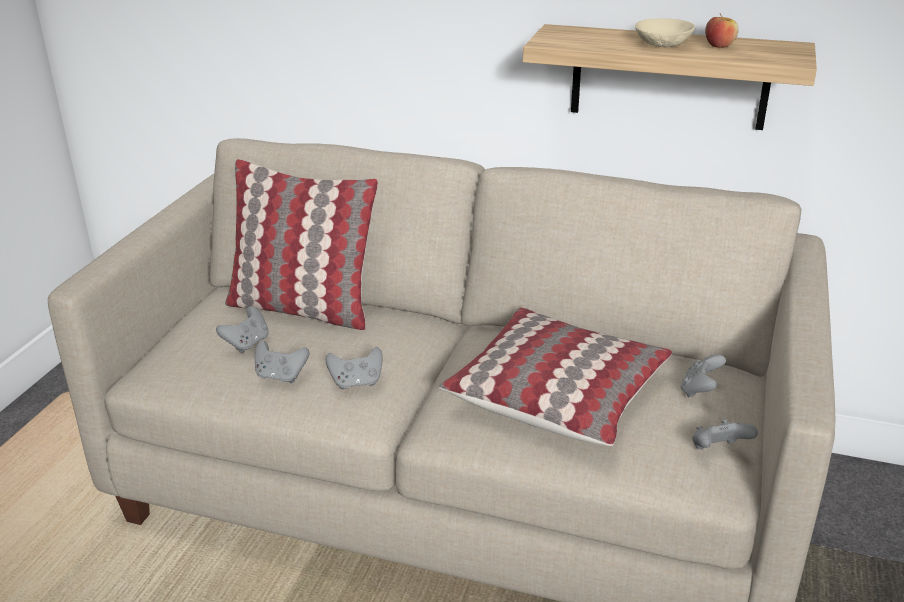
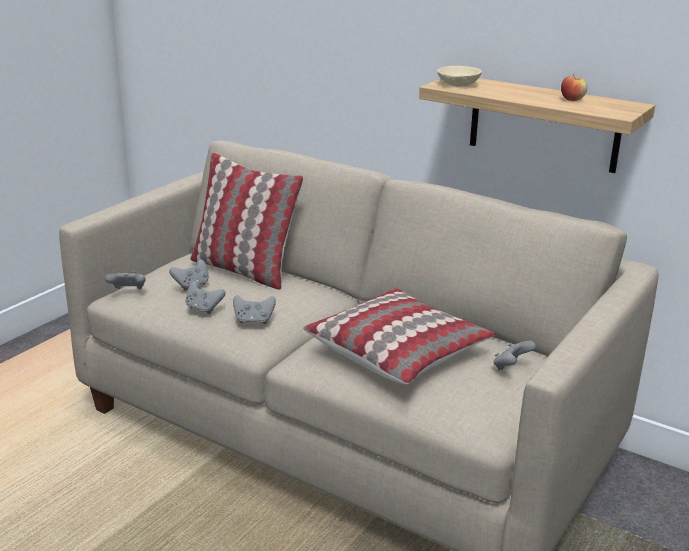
camera: 15 degrees right, 5 degrees down
(663, 43) = (529, 94): beige bowl -> beige bowl (459, 84)
(718, 451) = (499, 408): grey game controller -> grey game controller (128, 291)

